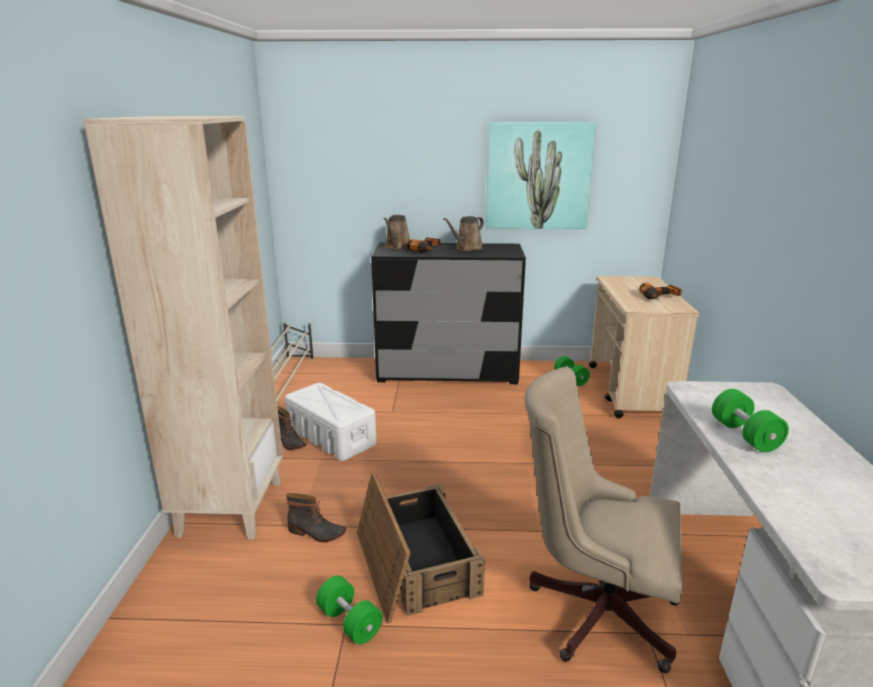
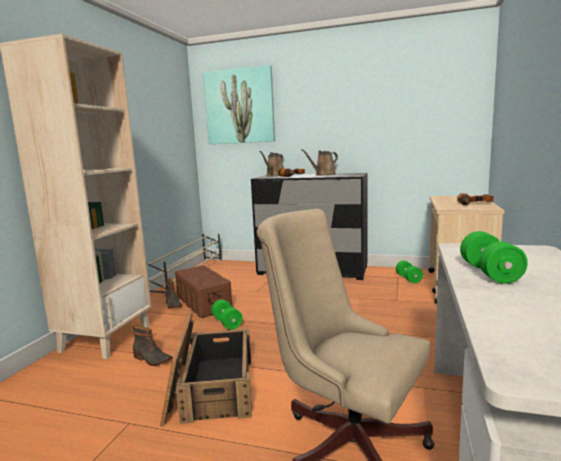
camera: 15 degrees right, 10 degrees down
(330, 436) = (203, 303): white storage box -> brown storage box
(349, 622) = (133, 422): green dumbbell -> green dumbbell (227, 323)
(538, 176) = (379, 121): picture -> picture (240, 106)

